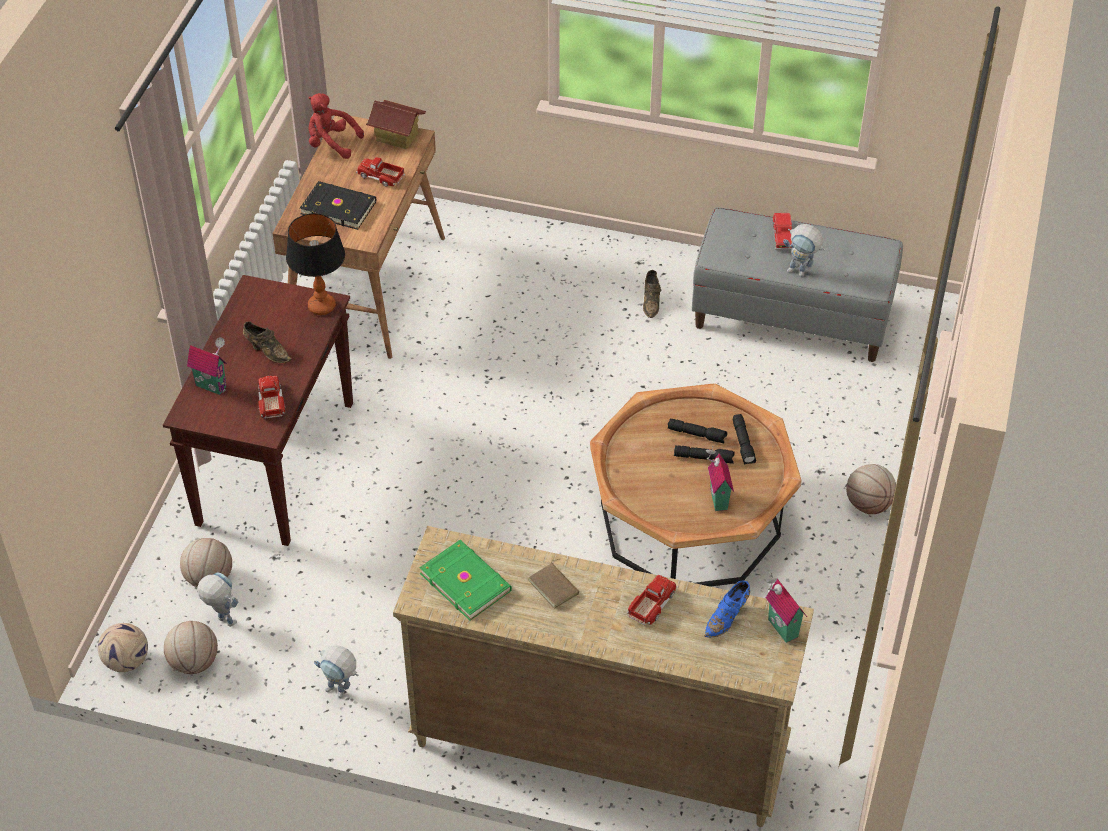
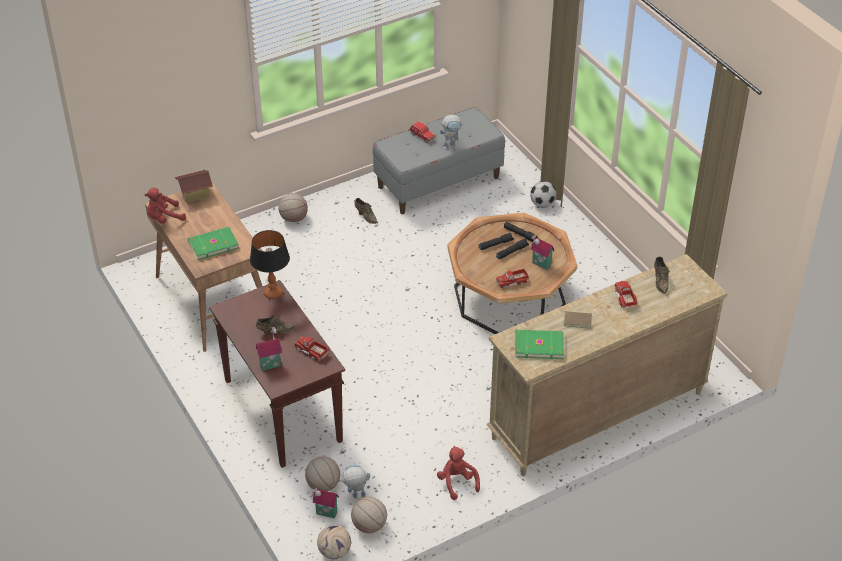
camera: 45 degrees left, 5 degrees down
(338, 207) = (213, 244): black book -> green book
(341, 692) = (457, 482): toy robot -> red plush toy
(380, 176) = (214, 217): toy truck -> toy truck (511, 282)
(727, 617) = (660, 281): blue shoe -> brown shoe
(780, 629) = (685, 270): toy house -> toy house (326, 514)
(868, 504) = (573, 237): basketball -> basketball (293, 218)
(886, 433) = (542, 204): none -> football

